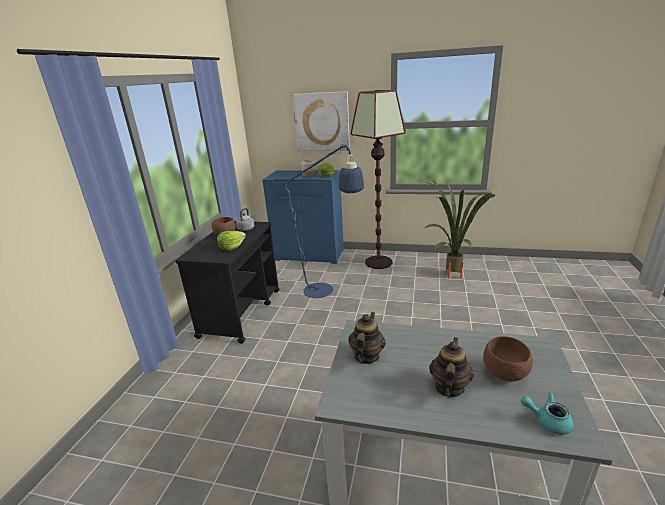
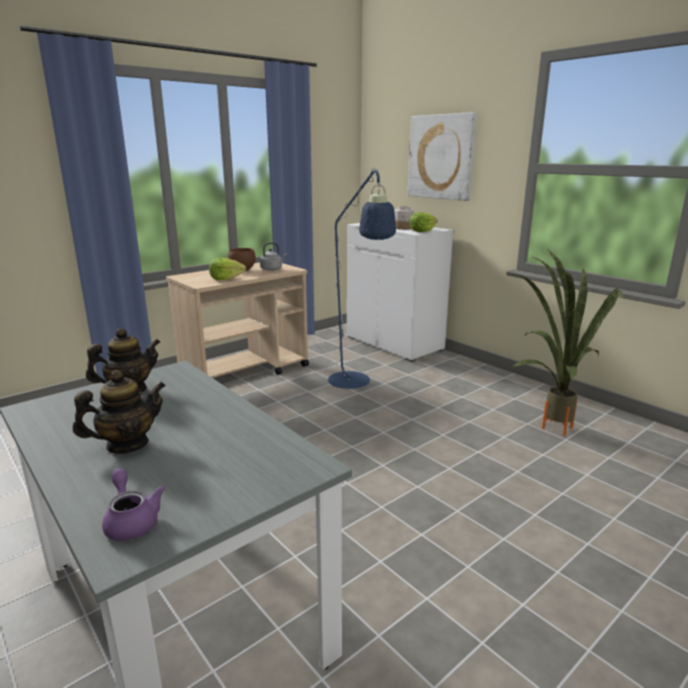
camera: 35 degrees right, 5 degrees down
(241, 312) = (246, 371): black cart -> beige cart
(309, 254) = (395, 343): blue cabinet -> white cabinet
(378, 262) = (467, 377): floor lamp -> none
(506, 374) = (202, 465): brown bowl -> none
(547, 421) = (131, 521): turquoise teapot -> purple teapot

